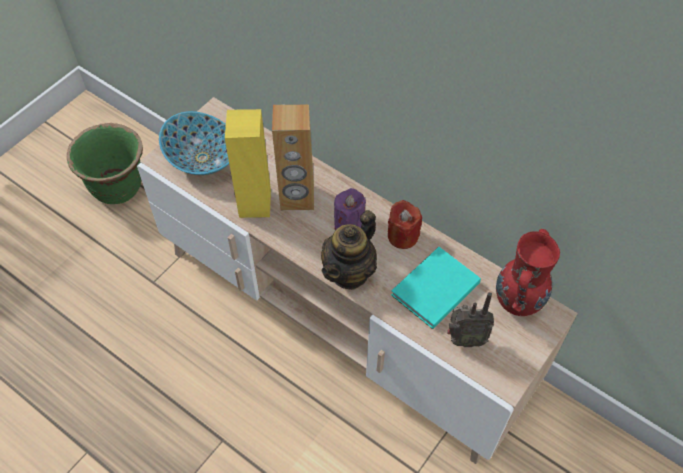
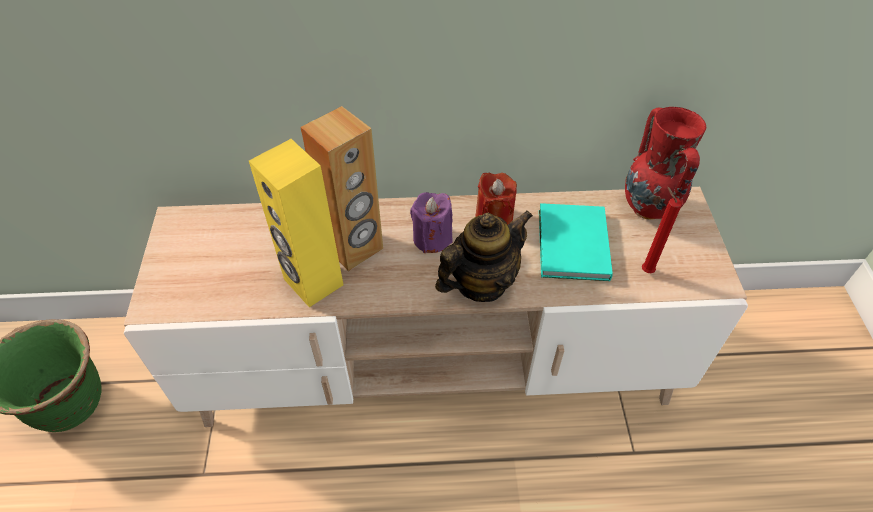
camera: 40 degrees left, 5 degrees down
(203, 158) = (205, 273): bowl -> none
(350, 272) = (481, 283): teapot -> teapot turned 120 degrees counterclockwise
(465, 339) = (645, 270): radio -> red candle

